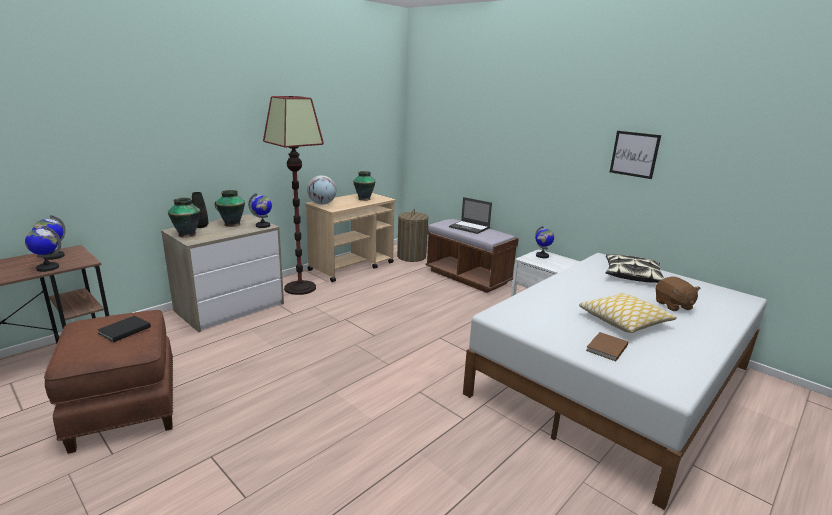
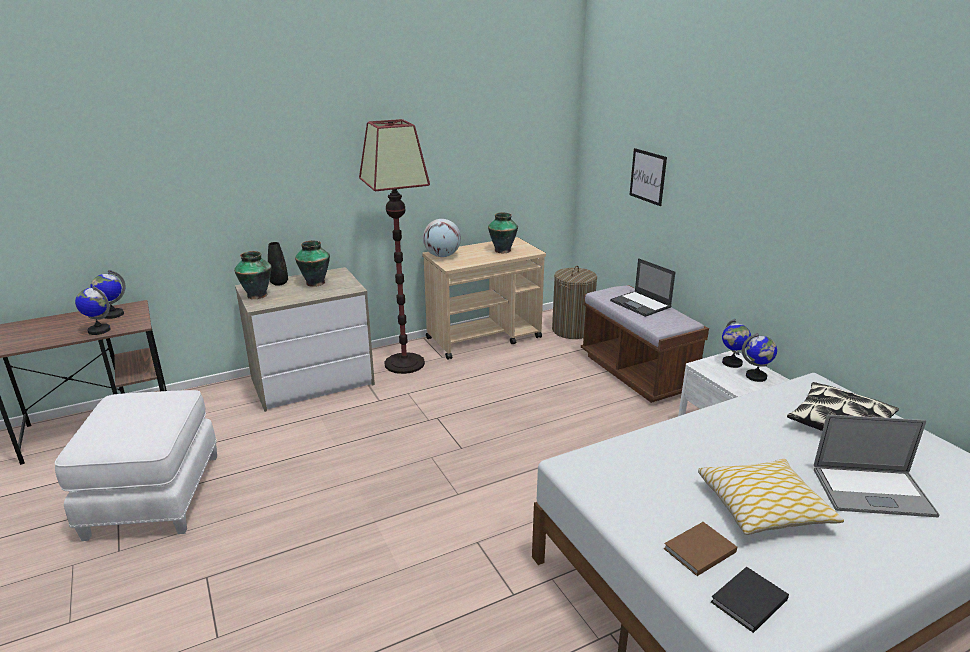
camera: 20 degrees right, 5 degrees up
(123, 330) = (146, 416): black book -> black book (747, 601)
(124, 406) = (152, 495): brown ottoman -> white ottoman
(263, 226) = (349, 288): globe -> globe (756, 377)
(634, 154) = (879, 228): picture -> picture (648, 176)
(673, 305) = (872, 491): brown plush toy -> laptop

